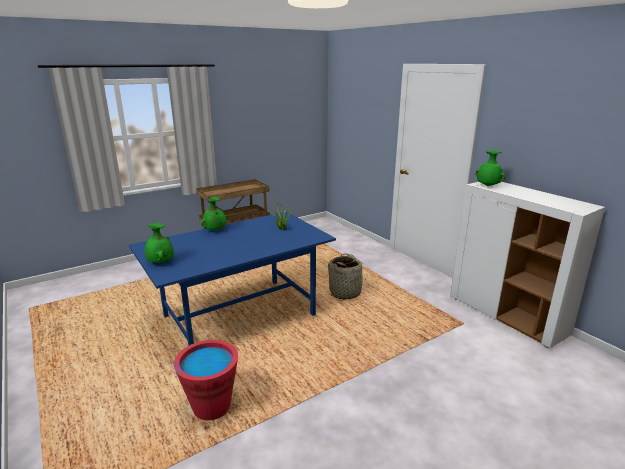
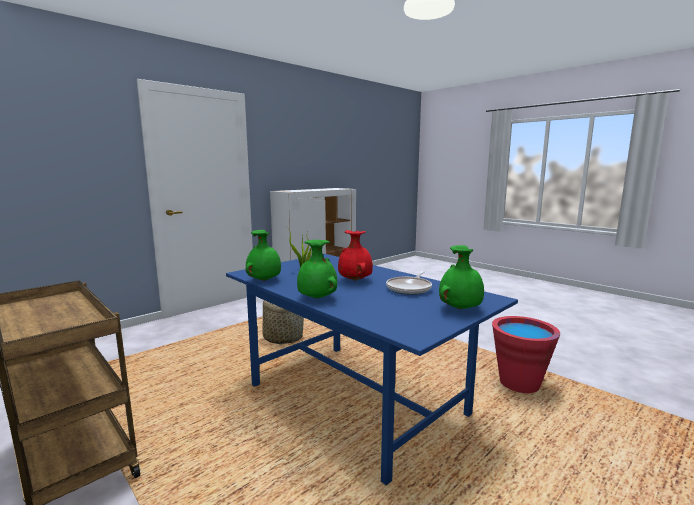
camera: 100 degrees left, 10 degrees down
(210, 255) = (410, 288): none -> frying pan
(243, 241) = (355, 280): none -> red vase
(487, 186) = (293, 191): green vase -> green vase (264, 280)

